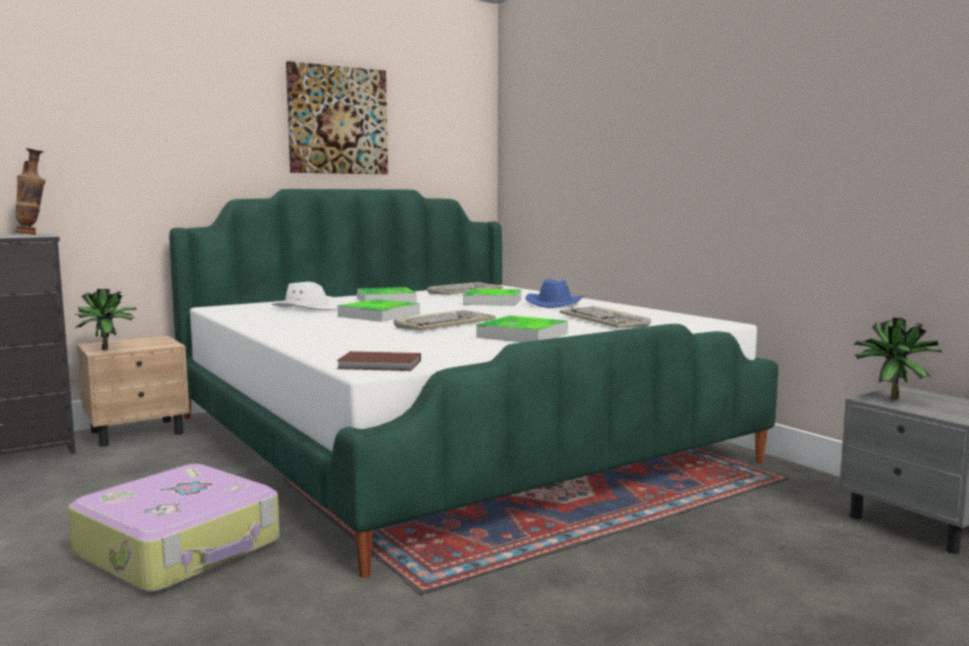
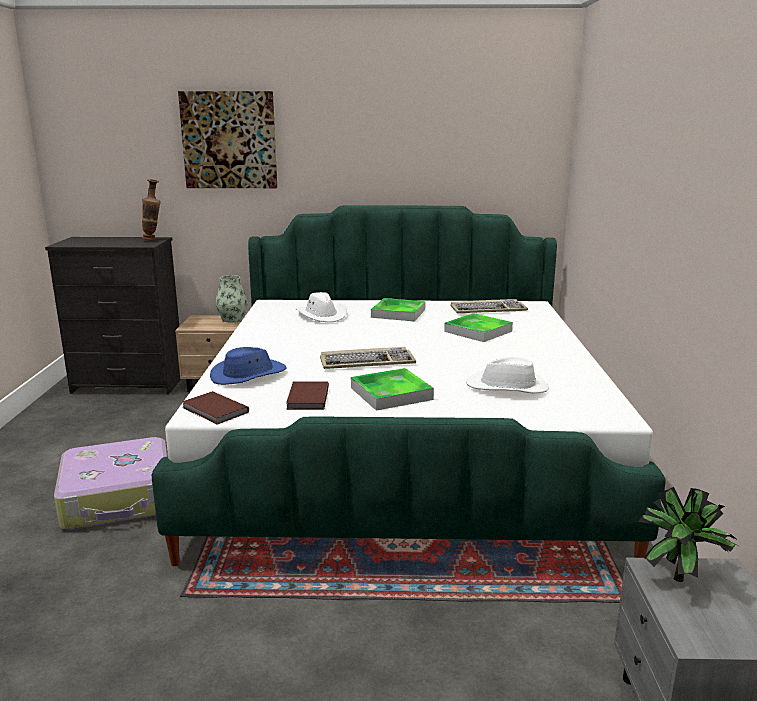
camera: 35 degrees right, 10 degrees up
(109, 349) = (195, 326): potted plant -> none
(150, 340) = (232, 319): none -> vase
(337, 120) = (397, 143): picture -> picture (229, 140)
(379, 315) = (349, 336): tray -> none
(452, 347) = (306, 398): none -> brown book
(555, 304) = (525, 346): blue hat -> blue hat (248, 375)
(605, 321) = (507, 387): keyboard -> white hat

